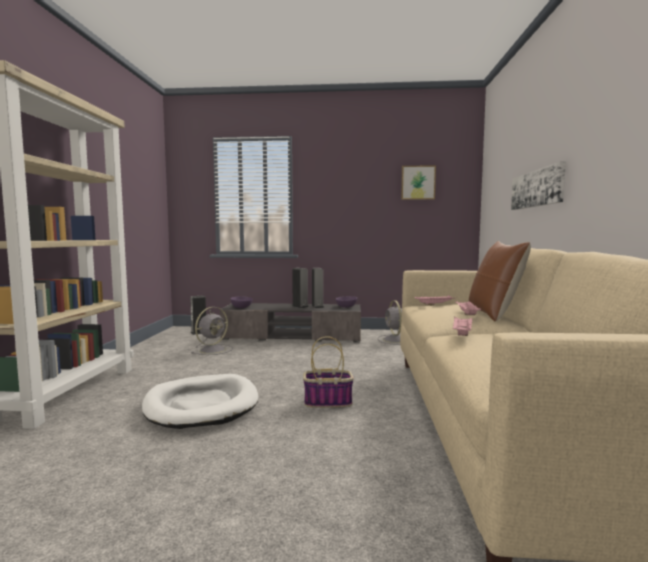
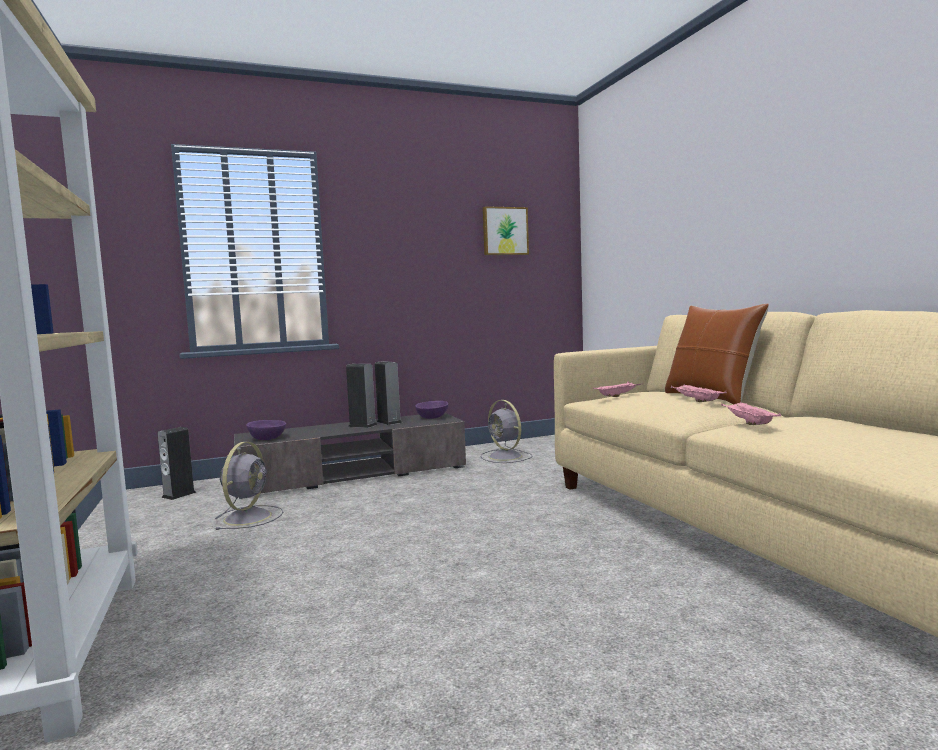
camera: 25 degrees left, 0 degrees up
(202, 405) = (358, 604): white dog bed -> none
(328, 402) = (538, 554): basket -> none
(537, 188) = (703, 239): picture -> none

